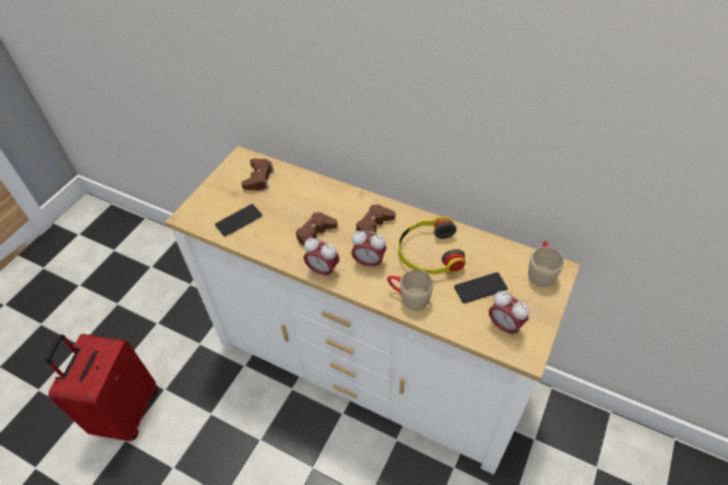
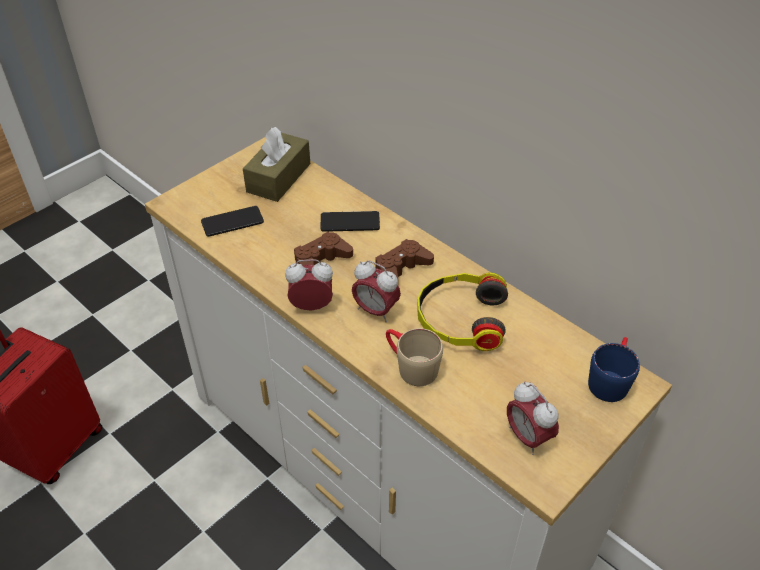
camera: 15 degrees right, 5 degrees down
(259, 178) = (278, 178): brown game controller -> brown tissue box
(323, 270) = (311, 306): alarm clock -> alarm clock turned 135 degrees clockwise
(480, 288) = (514, 380): phone -> phone (350, 222)
(540, 270) = (610, 379): beige mug -> blue mug

